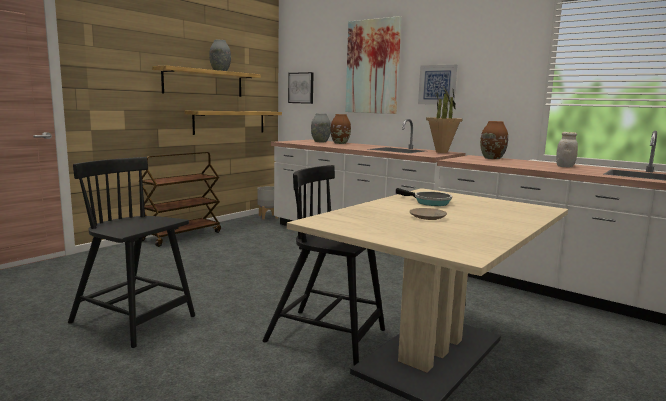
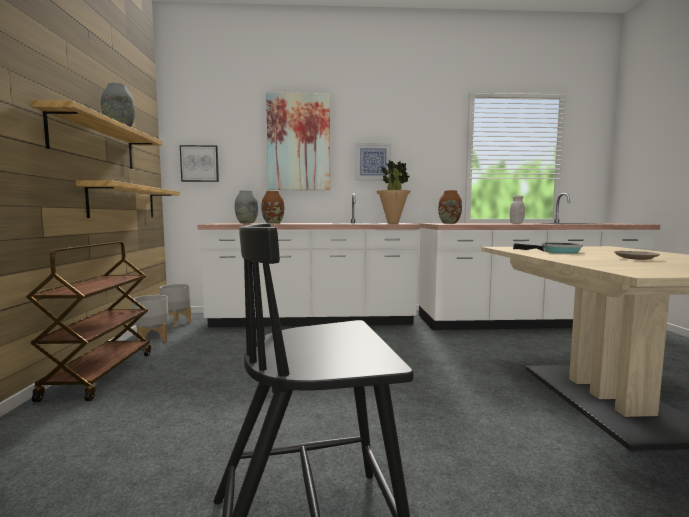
camera: 40 degrees left, 5 degrees down
(235, 224) = (152, 340): none -> grey planter
(328, 336) = (526, 423): black chair -> none

